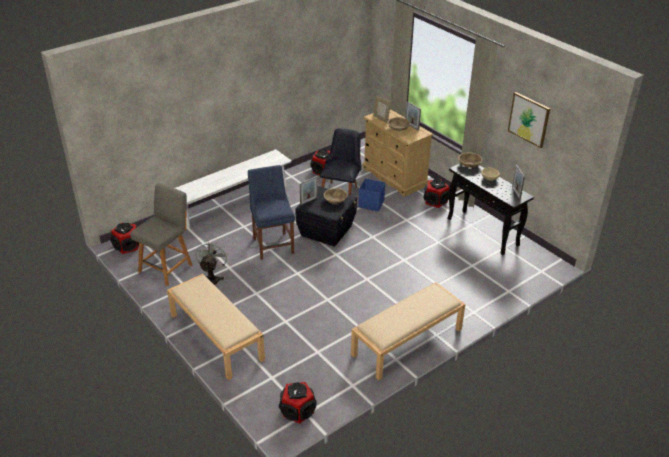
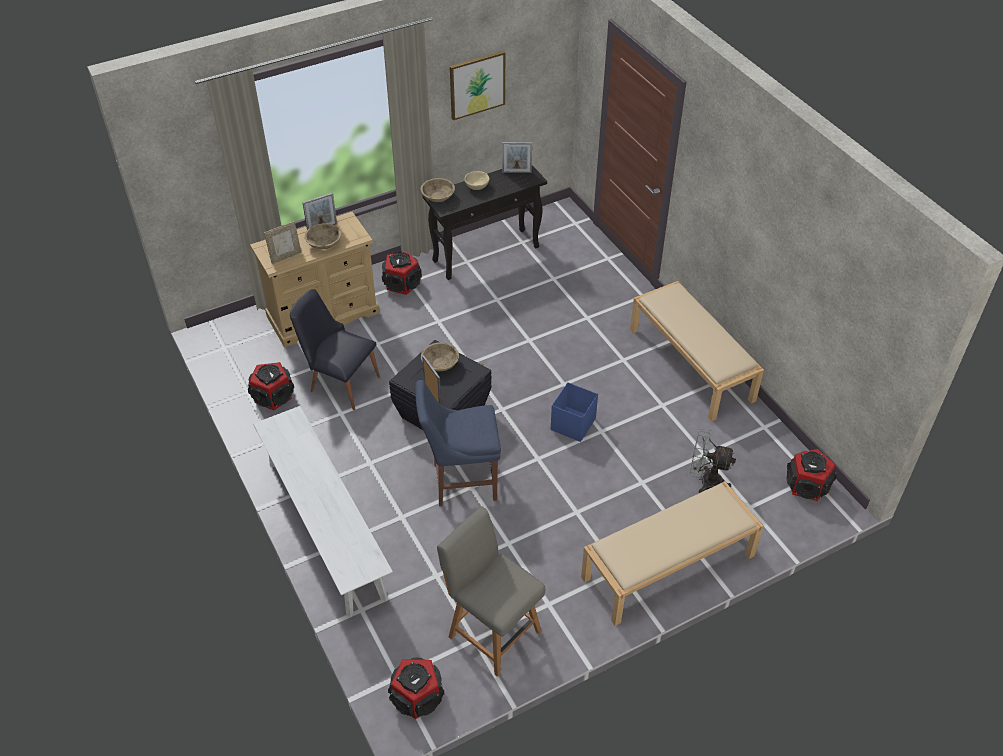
camera: 80 degrees left, 10 degrees up
(212, 279) = (534, 566): grey fan -> grey fan (705, 481)
(371, 204) = (386, 352): blue storage box -> blue storage box (572, 424)

